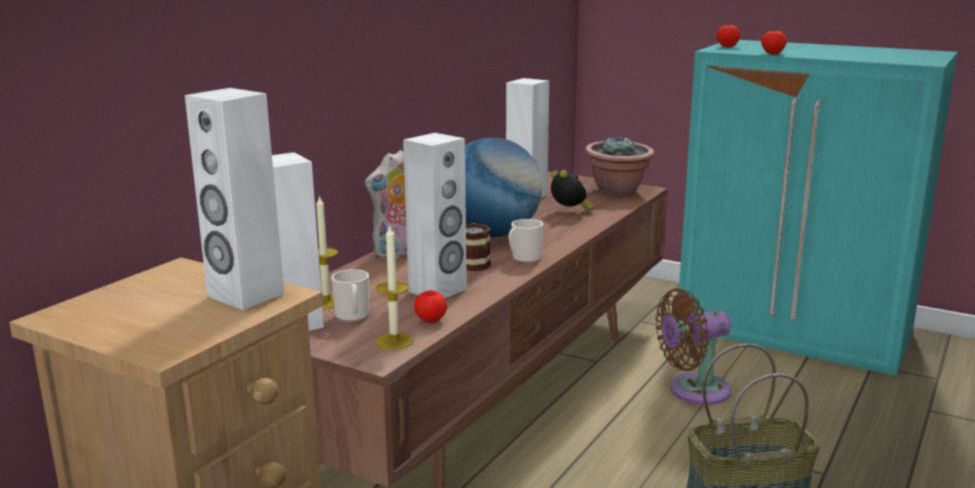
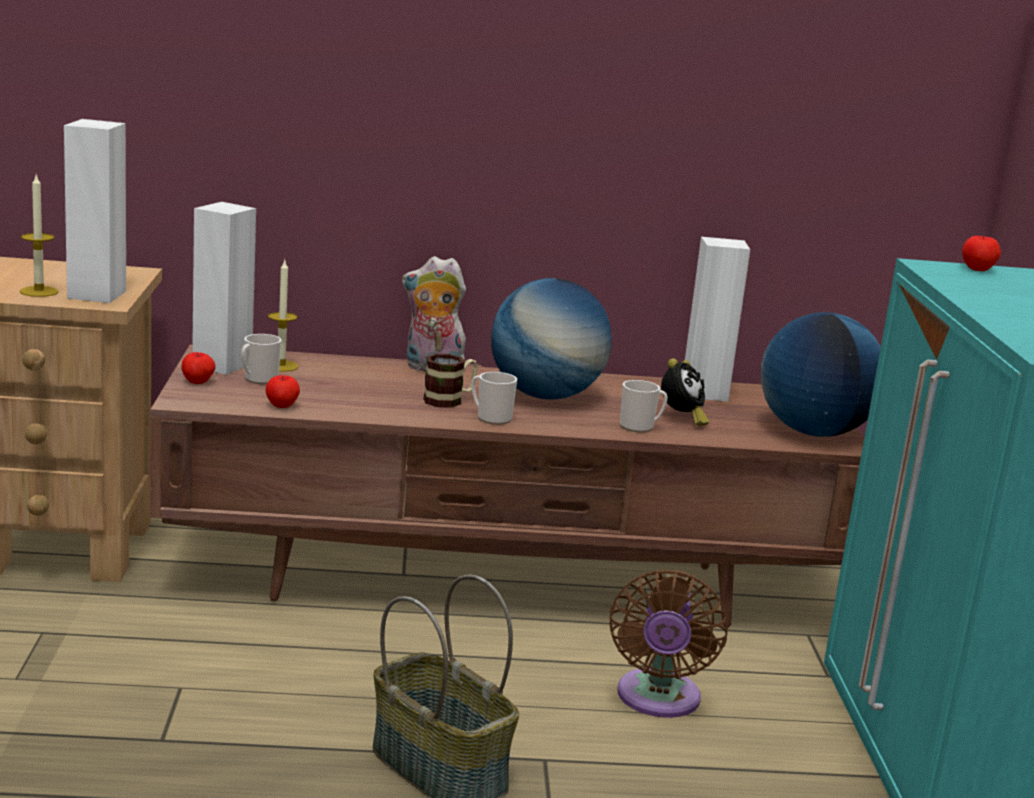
camera: 55 degrees right, 0 degrees up
(394, 341) = (222, 401): candle -> candle (39, 291)
(438, 290) = (356, 398): white speaker -> none
(577, 224) = (640, 427): none -> mug
(618, 190) = (813, 432): potted plant -> globe
(693, 391) = (657, 700): brown fan -> brown fan turned 120 degrees counterclockwise
(772, 53) = (957, 287): apple -> apple (198, 382)

